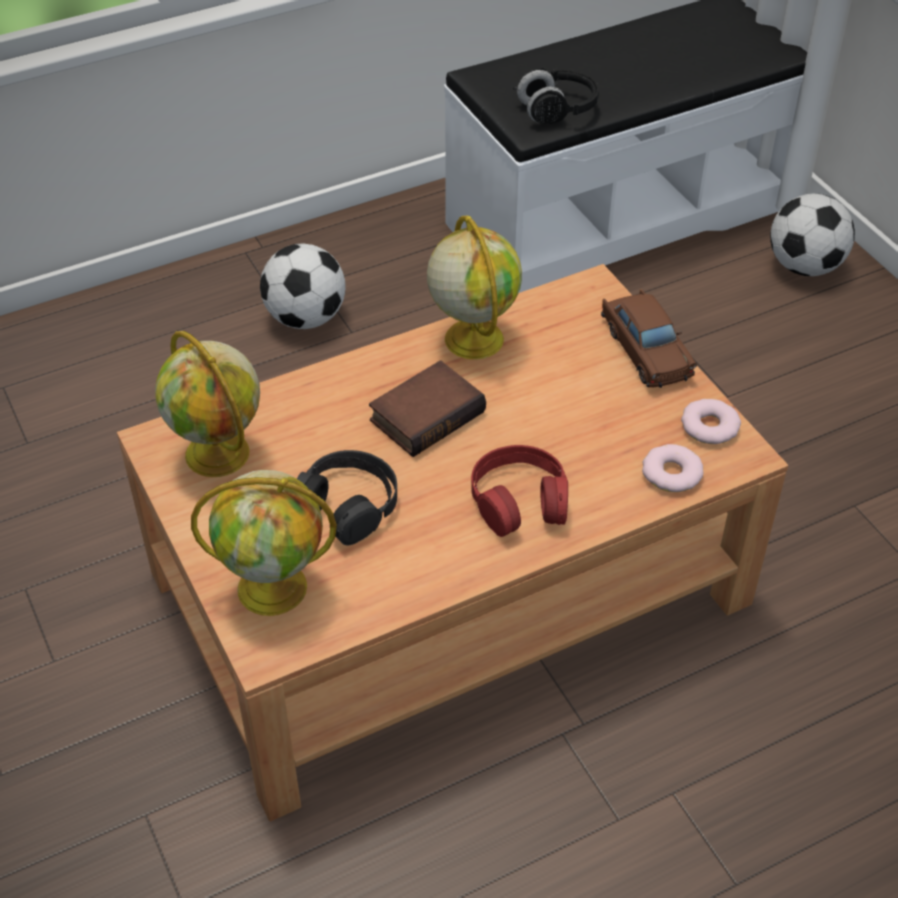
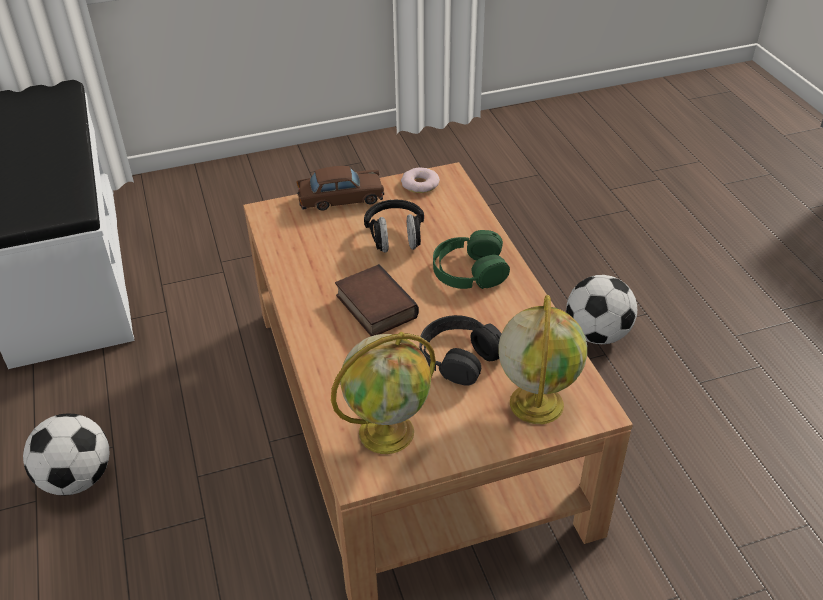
camera: 80 degrees left, 5 degrees down
(472, 338) = (299, 275): globe -> none
(519, 500) = (469, 270): red headphones -> green headphones
(557, 110) = (60, 192): black headphones -> black headphones (395, 237)
(671, 473) = (457, 204): donut -> none
(804, 266) = (175, 194): football -> football (597, 334)

